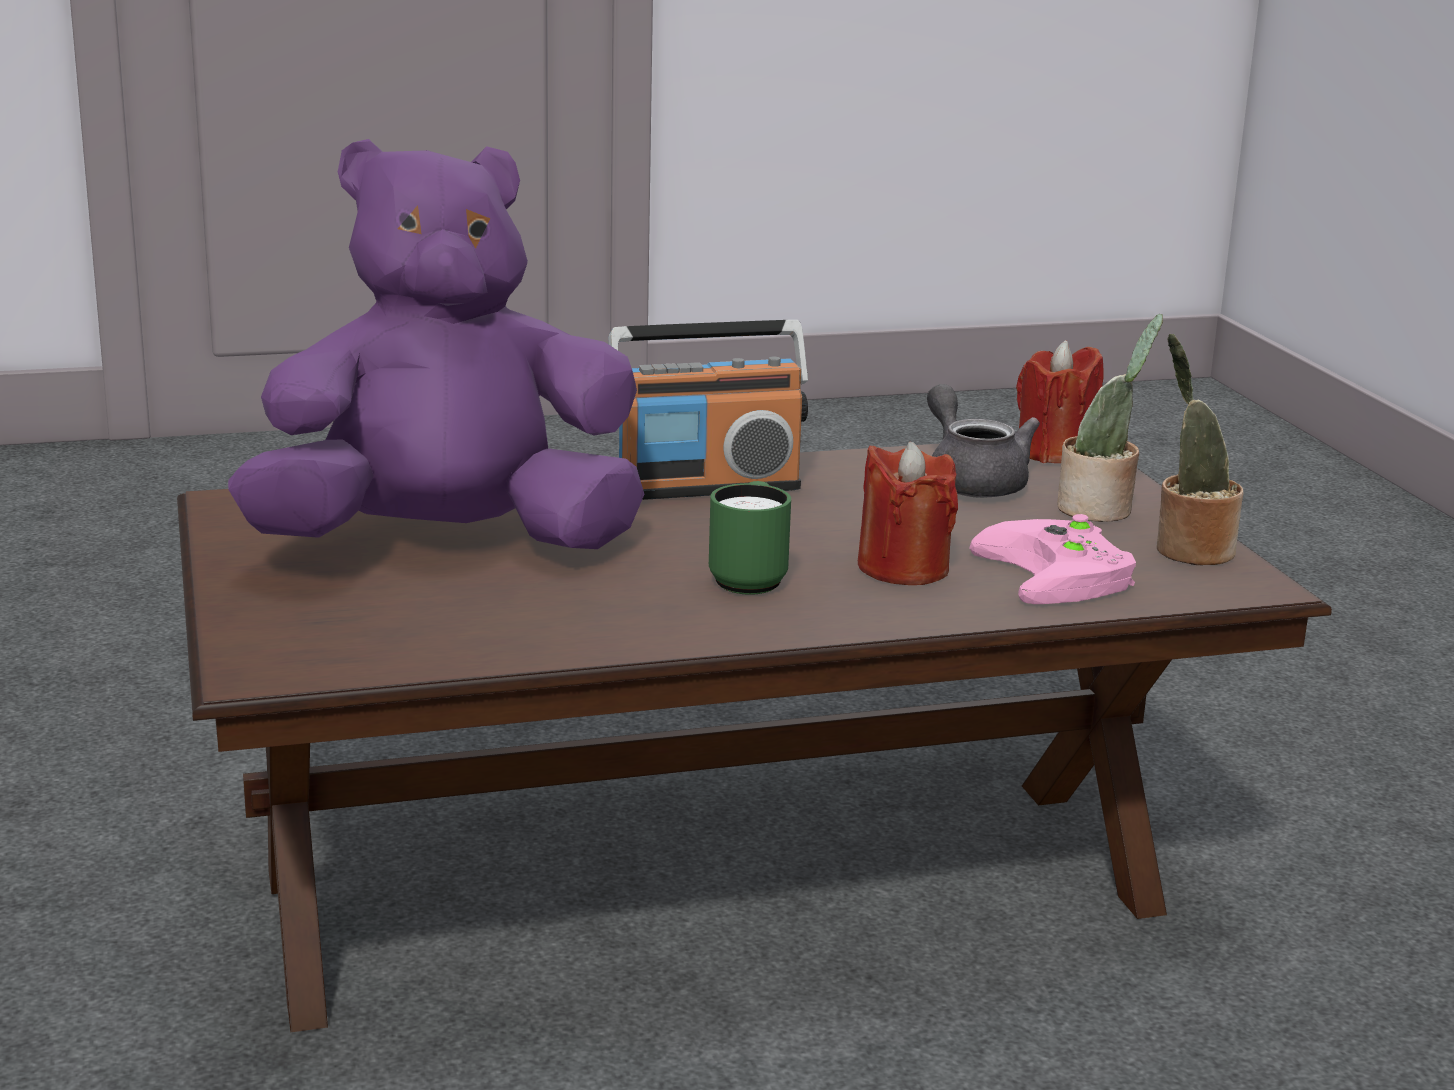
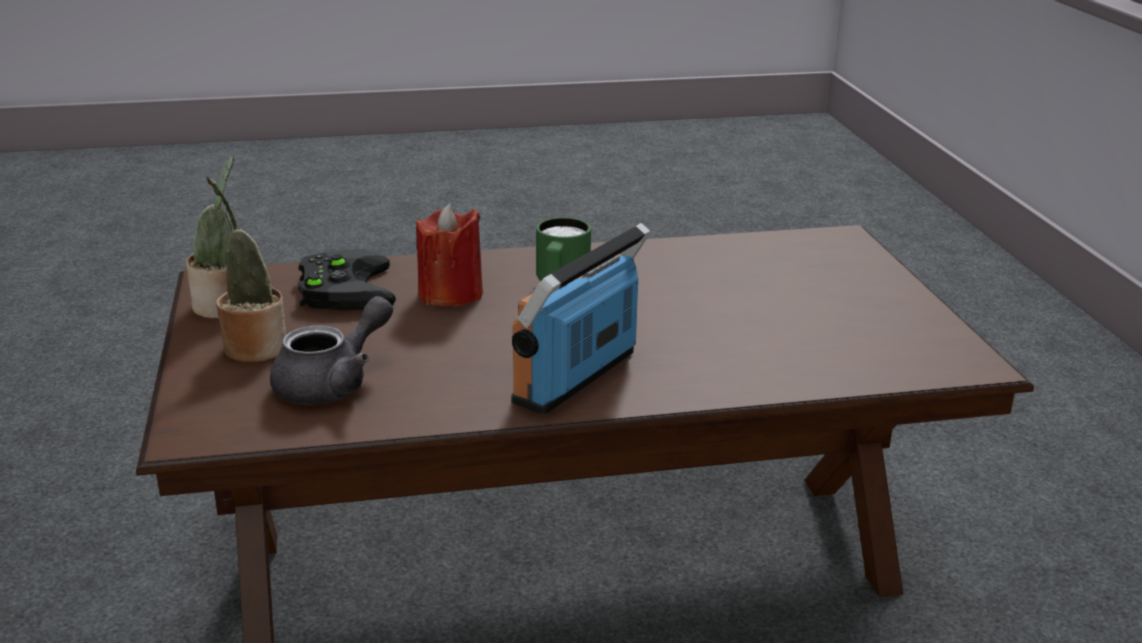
camera: 175 degrees left, 5 degrees up
(447, 545) = (777, 318): purple plush toy -> none
(707, 487) = (577, 378): radio -> radio turned 45 degrees counterclockwise
(971, 480) = (333, 383): grey teapot -> grey teapot turned 120 degrees counterclockwise
(1055, 453) = (216, 423): red candle -> none
(1062, 574) = (341, 288): pink game controller -> black game controller

